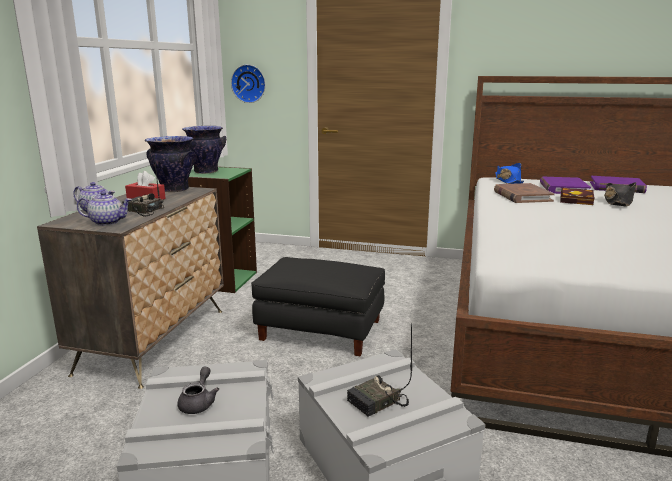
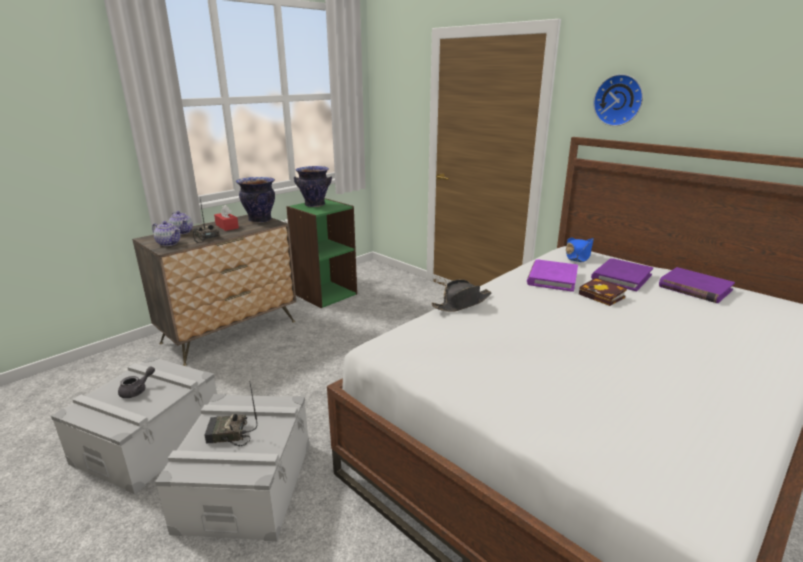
camera: 30 degrees right, 5 degrees up
(249, 83) = (389, 127): wall clock -> wall clock (619, 100)
(321, 329) = (342, 358): black ottoman -> none
(522, 196) = (552, 278): brown book -> purple book
(618, 202) = (651, 308): black hat -> black hat (462, 303)

